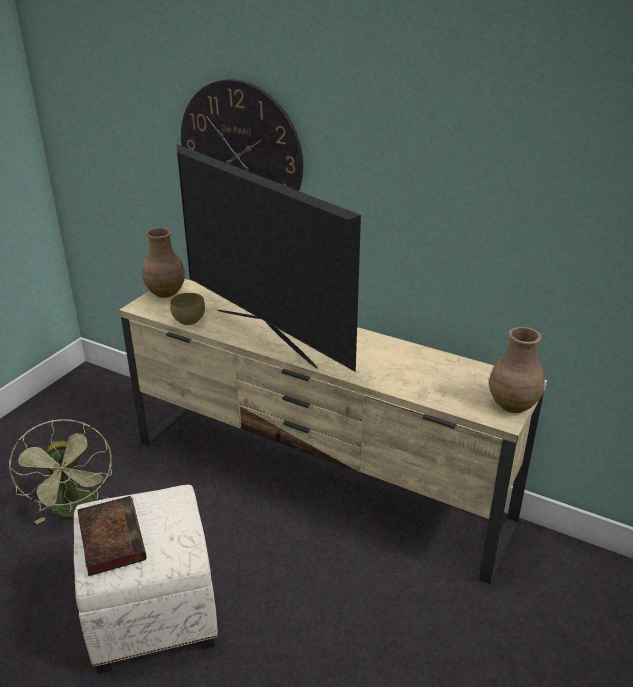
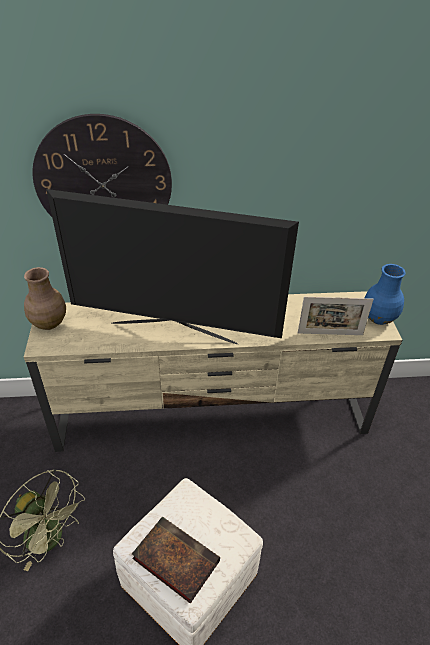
camera: 35 degrees left, 10 degrees up
(187, 320) = (96, 343): brown bowl -> none
(431, 397) = (330, 334): none -> picture frame
(513, 404) = (378, 317): brown vase -> blue vase

